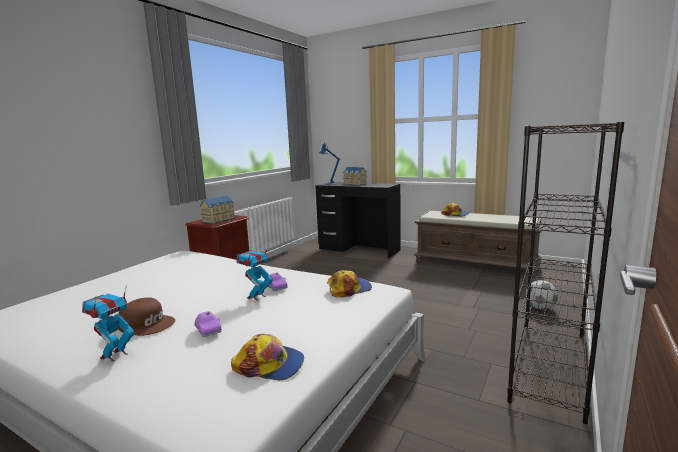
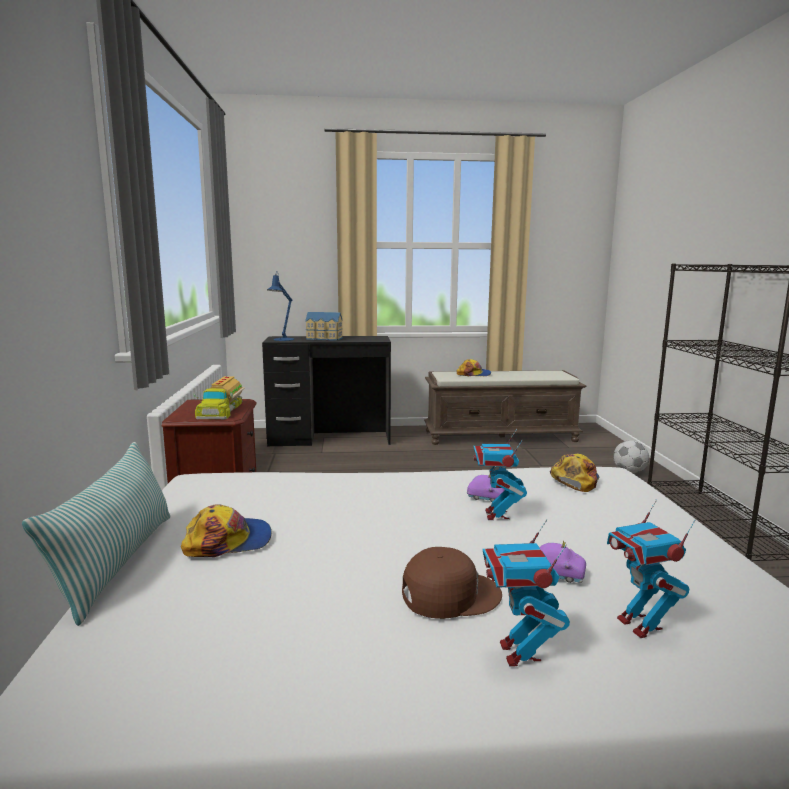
camera: 35 degrees left, 0 degrees up
(92, 280) = (116, 562): none -> pillow
(184, 365) = (640, 625): none -> toy robot
(220, 220) = (220, 410): toy house -> toy truck
(269, 365) = (717, 586): cap -> cap (228, 541)

